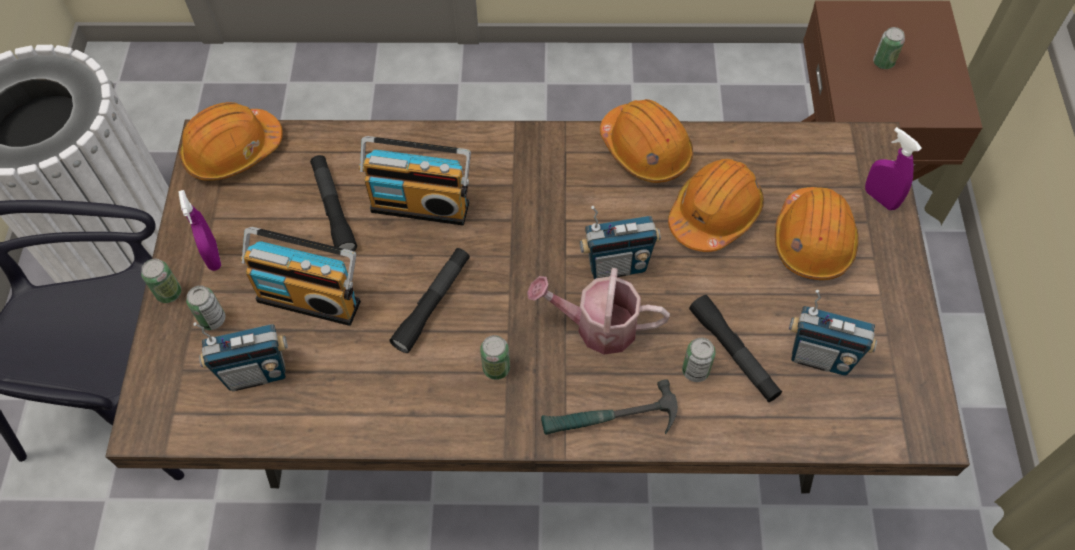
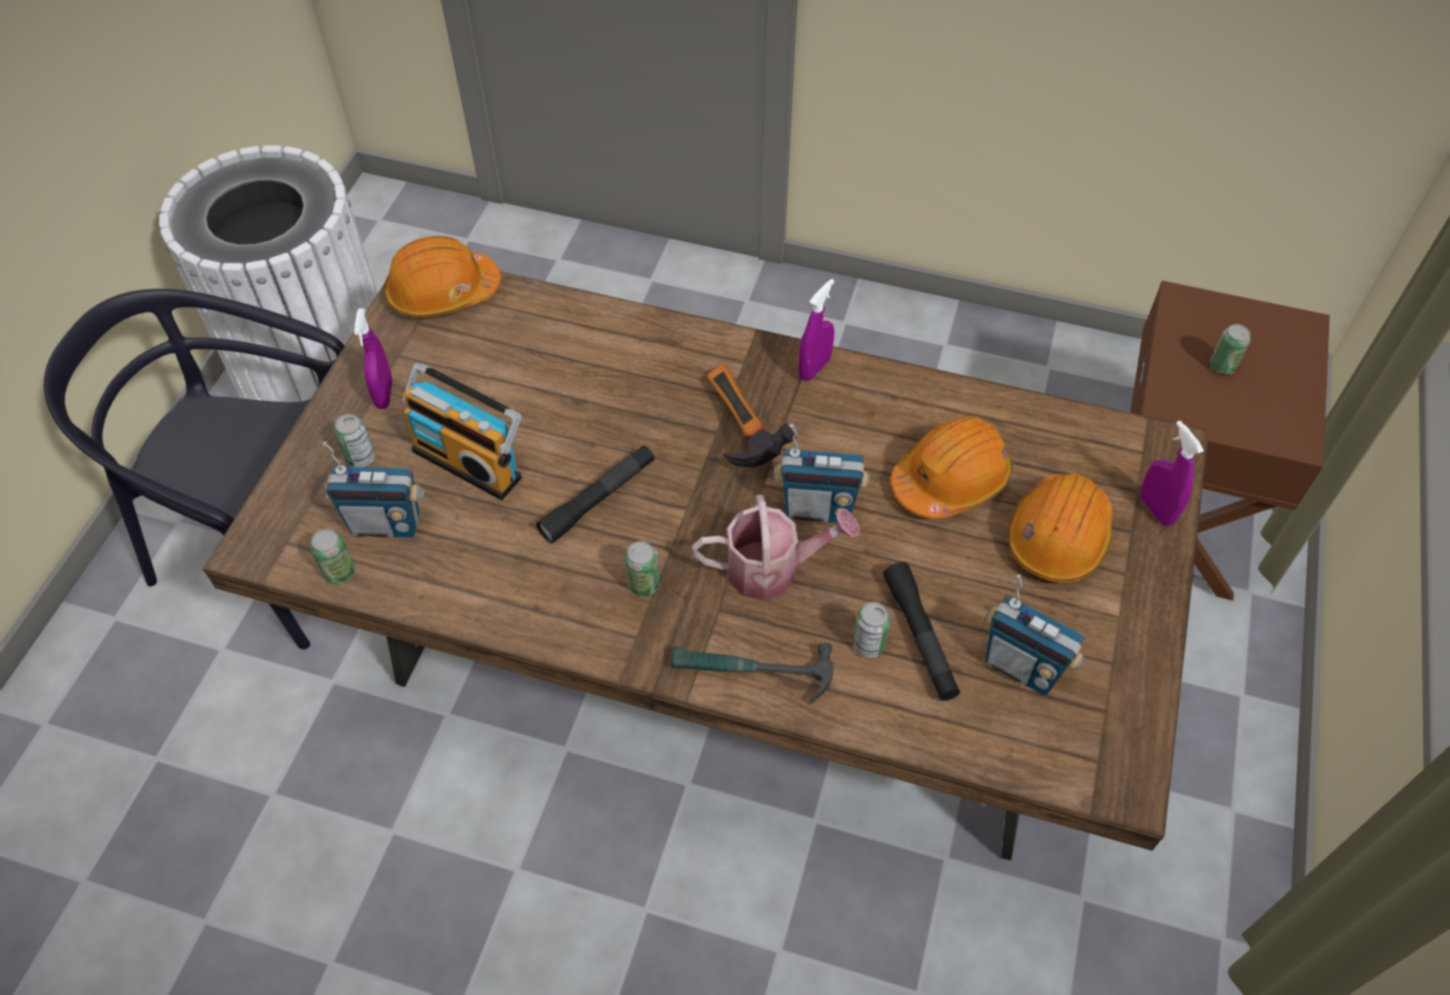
camera: 15 degrees right, 5 degrees down
(169, 293) = (326, 420): can -> can (340, 572)
(333, 209) = (527, 376): black flashlight -> none
(421, 203) = (623, 392): radio -> none
(526, 215) = (735, 431): none -> hammer
(573, 144) = (814, 368): none -> purple spray bottle
(597, 326) = (772, 569): watering can -> watering can turned 150 degrees clockwise
(645, 150) = (894, 393): orange hard hat -> none

